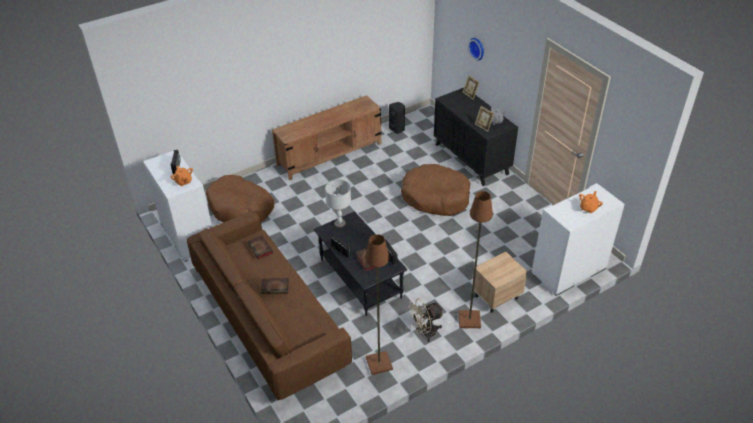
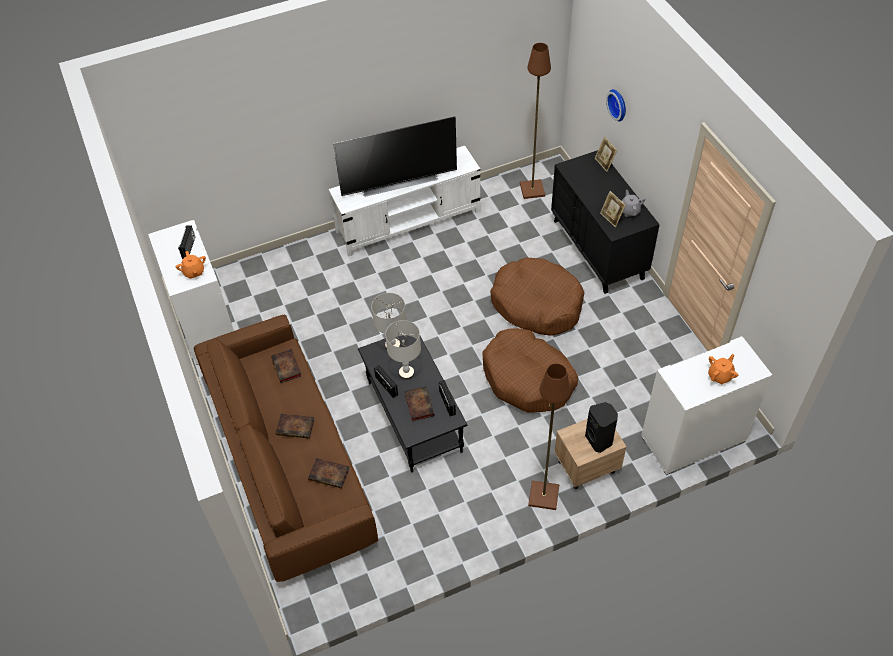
camera: 10 degrees right, 10 degrees up
(241, 208) = (279, 292): brown dog bed -> brown dog bed (528, 378)
(308, 316) = (330, 474): none -> book
(323, 120) = (398, 181): none -> television
(330, 154) = (409, 221): brown tv stand -> white tv stand
(354, 241) = (406, 373): none -> grey table lamp
(378, 363) = (414, 543): brown floor lamp -> brown floor lamp (531, 190)
(397, 129) = (506, 190): black speaker -> black speaker (599, 440)
(425, 332) = (482, 507): beige fan -> none

